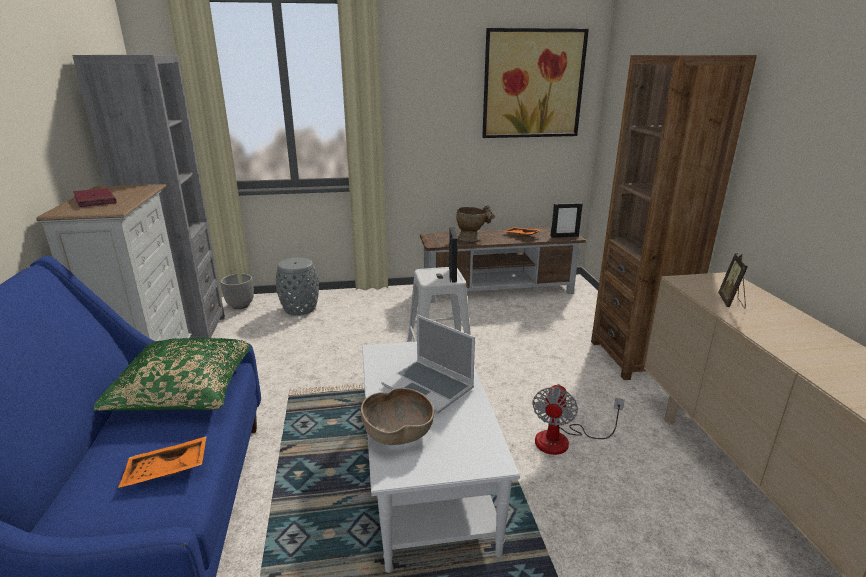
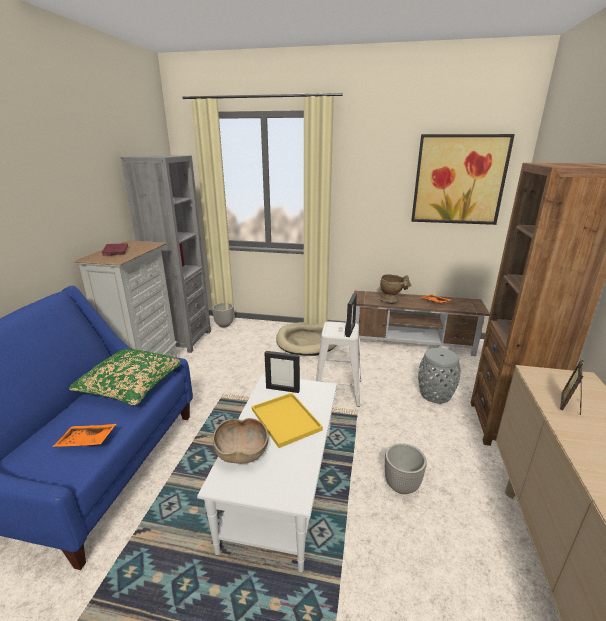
camera: 20 degrees right, 0 degrees up
(300, 308) = (260, 333): grey stool -> grey stool (435, 394)
(369, 308) = (306, 341): none -> beige dog bed
(429, 387) = (287, 420): laptop -> yellow tray
(563, 440) = (402, 486): fan -> planter
(564, 236) = (472, 308): picture frame -> picture frame (283, 389)

